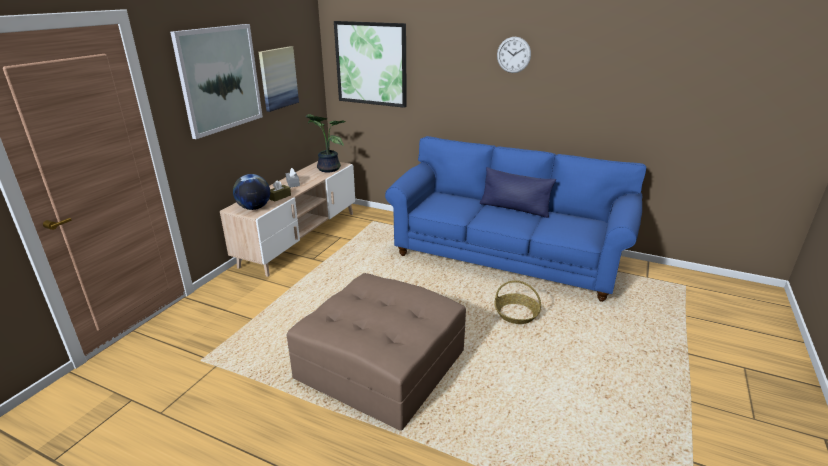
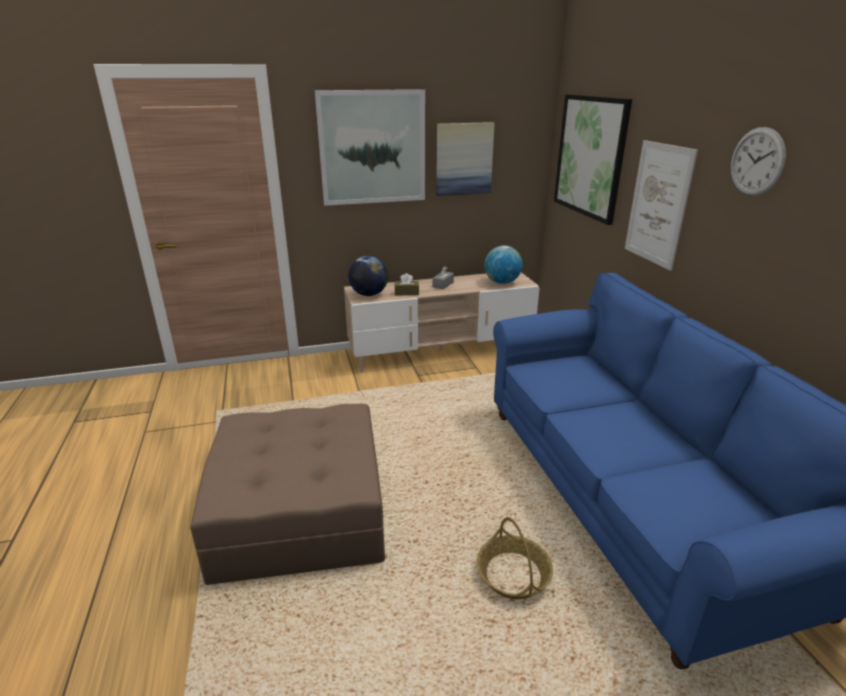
camera: 50 degrees right, 0 degrees up
(327, 169) = (501, 282): potted plant -> globe
(446, 87) = (658, 204): none -> picture
(514, 209) = (655, 427): blue pillow -> none

